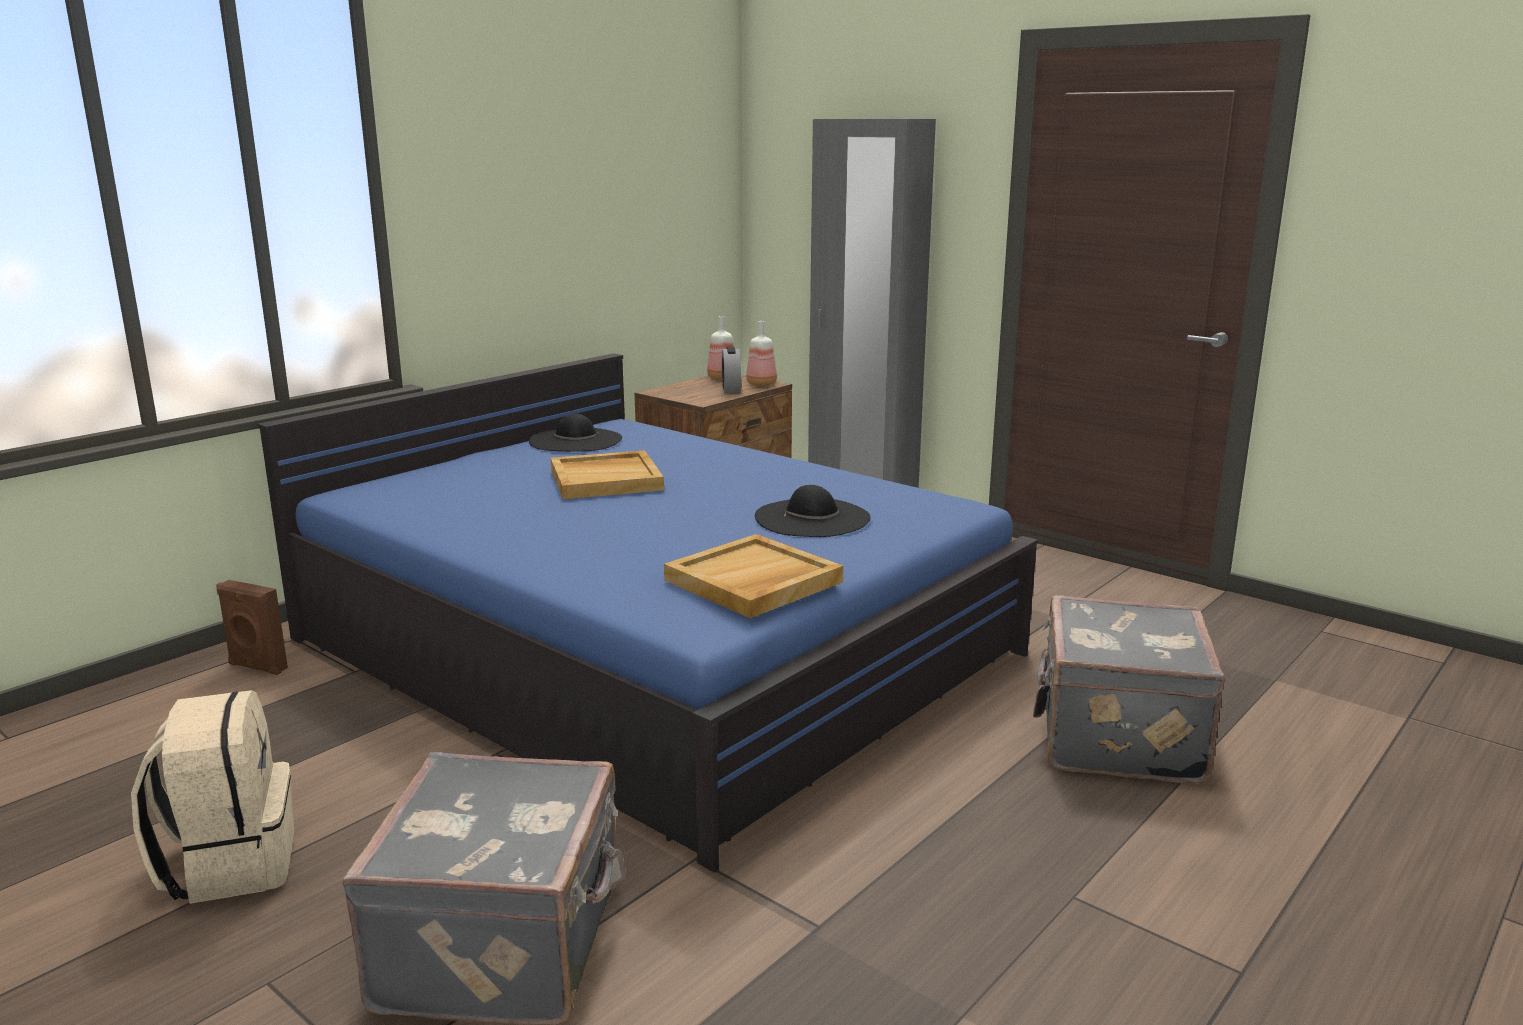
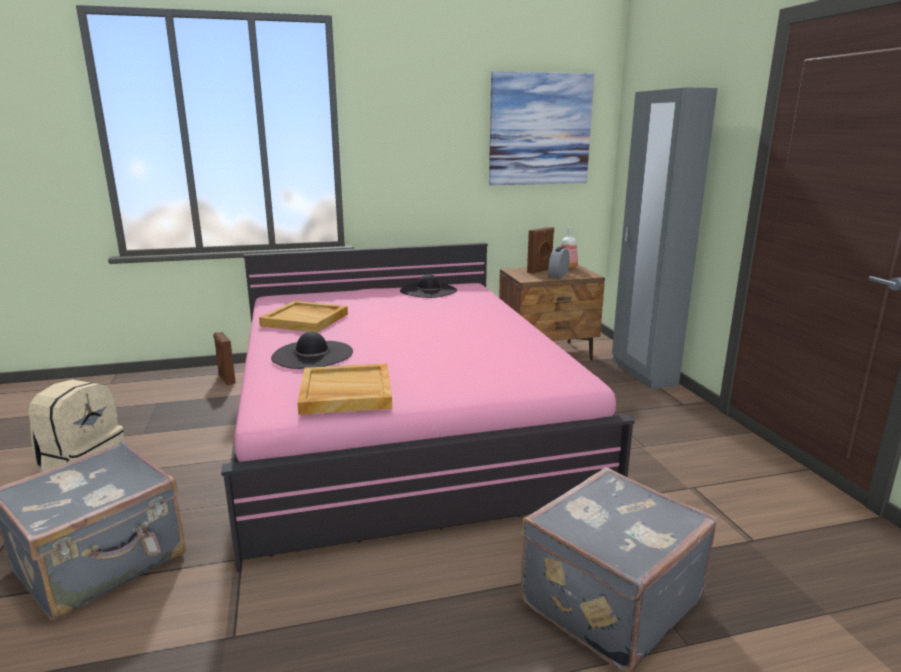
camera: 35 degrees right, 0 degrees up
(607, 479) = (399, 315): beige tray -> beige tray (306, 319)
(652, 646) = (400, 423): blue bed -> pink bed
(655, 171) = (540, 129): none -> picture
(695, 387) = (540, 271): none -> brown speaker
(761, 384) = (584, 274): bottle -> none
(812, 518) = (462, 363): black hat -> black hat (312, 354)

